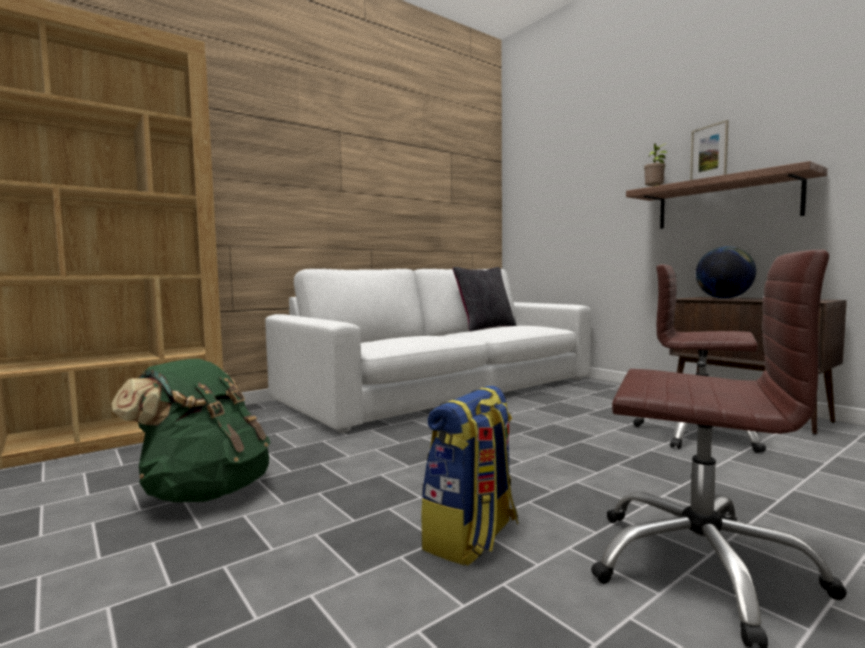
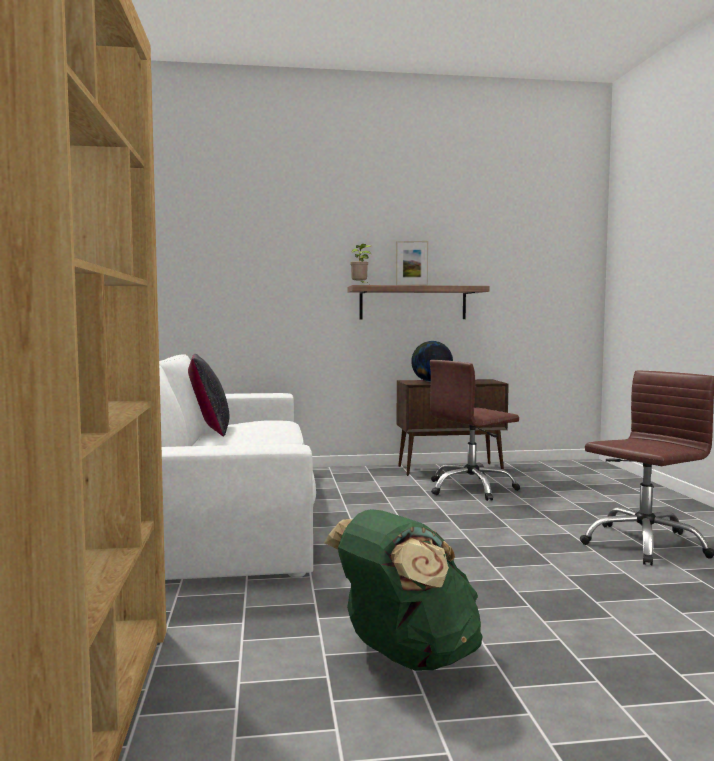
camera: 60 degrees left, 0 degrees up
(472, 538) = (583, 579): backpack -> none

